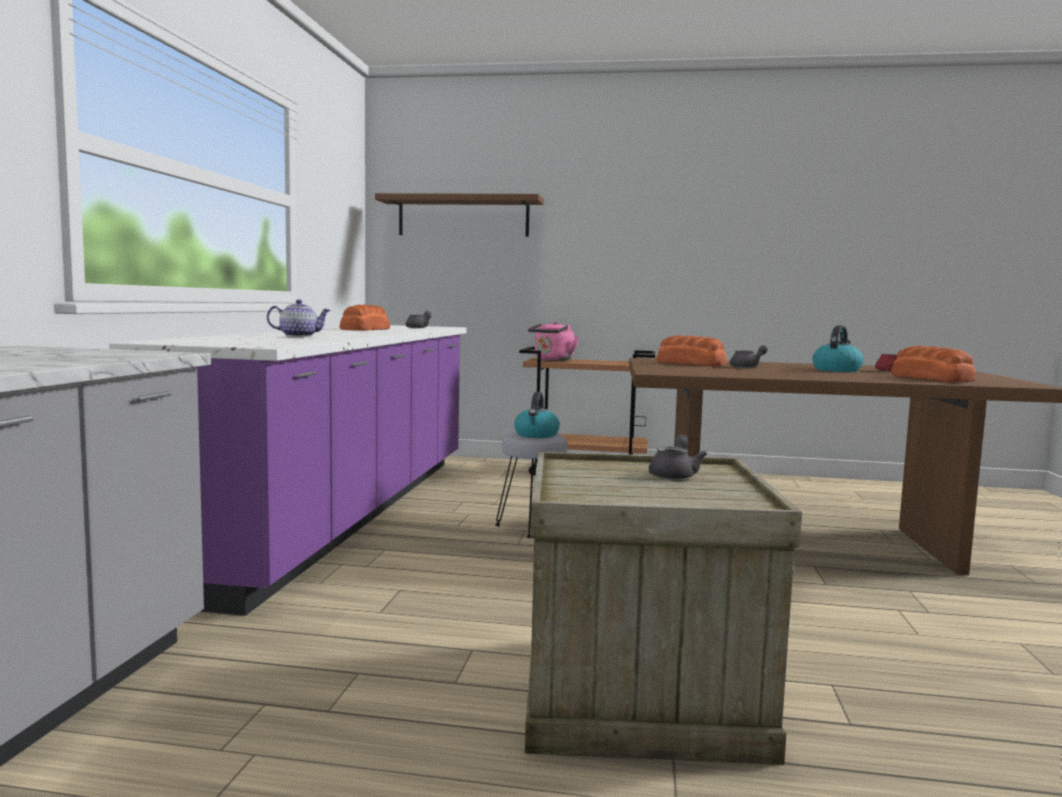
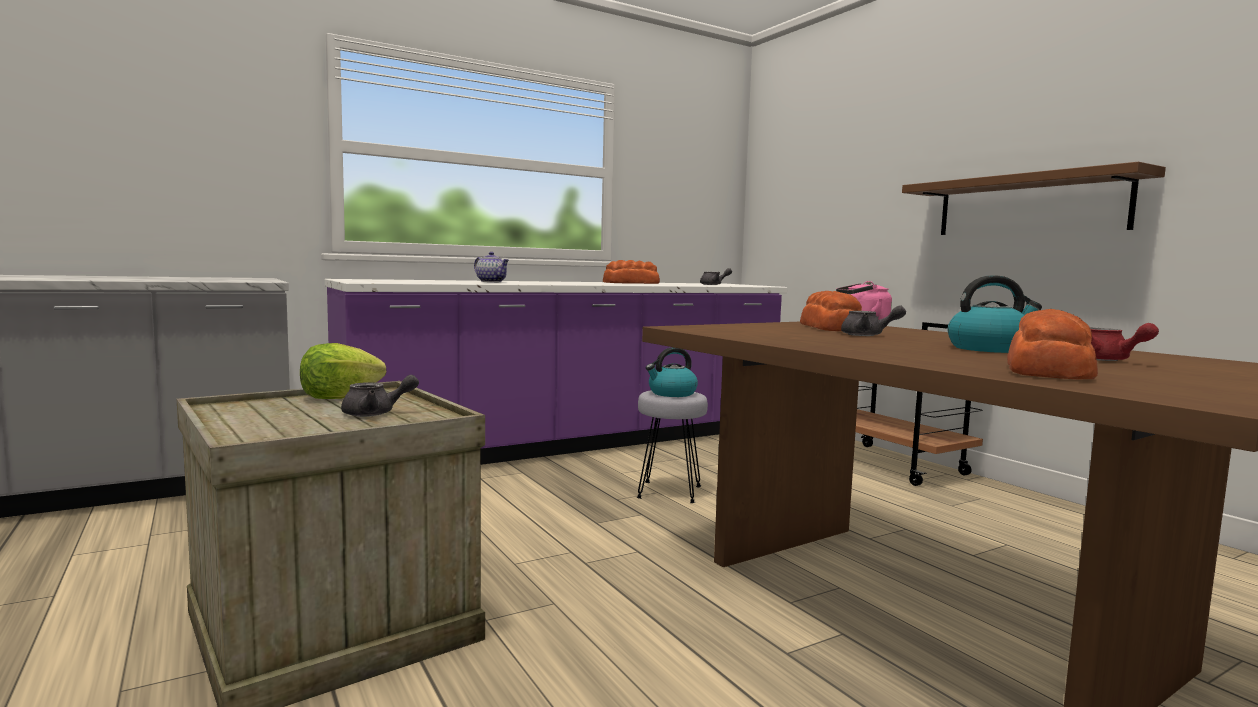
camera: 50 degrees right, 0 degrees up
(463, 217) = (816, 170): brown shelf -> brown shelf (1029, 206)
(573, 472) = (340, 396): none -> lettuce

